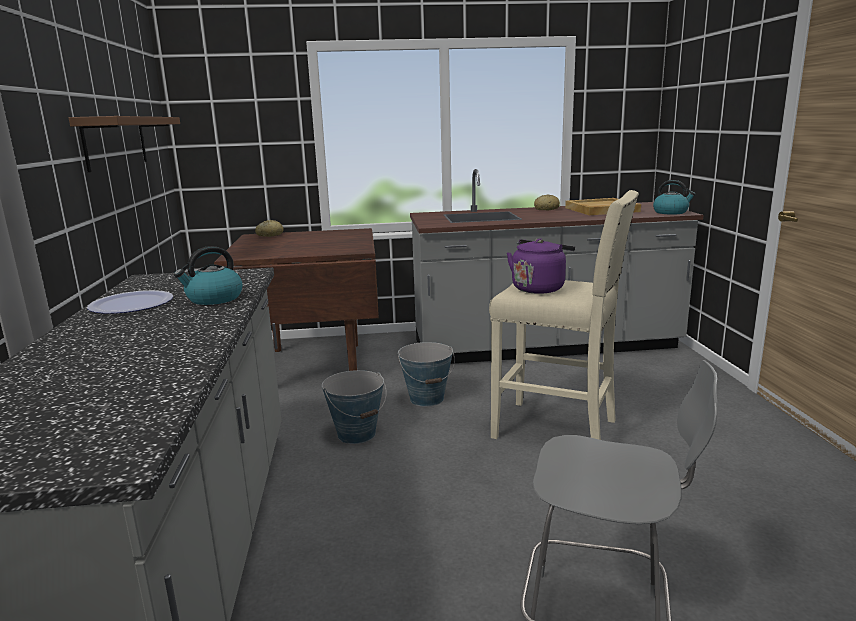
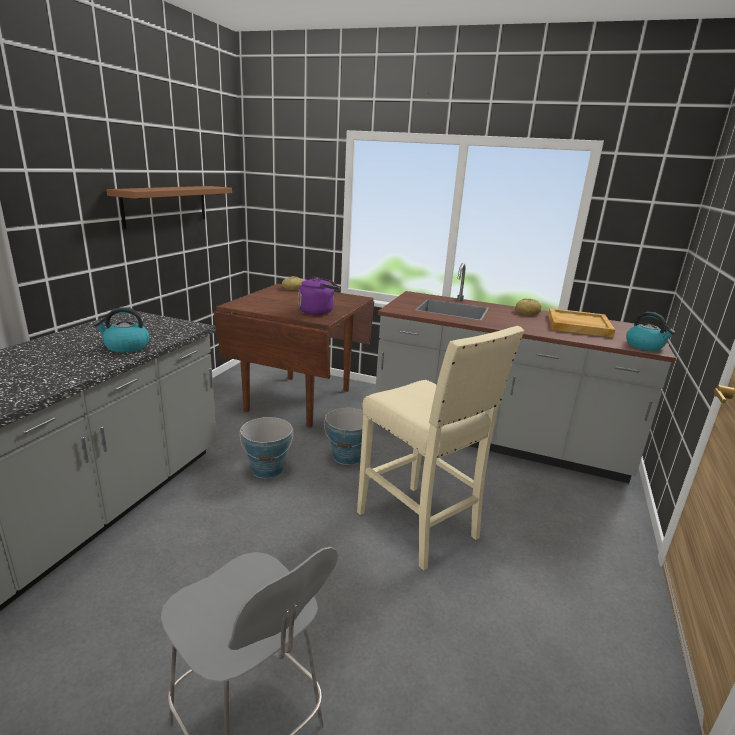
camera: 25 degrees right, 5 degrees up
(132, 304) = (79, 337): plate -> none
(539, 288) = (415, 397): purple kettle -> purple kettle (318, 311)

